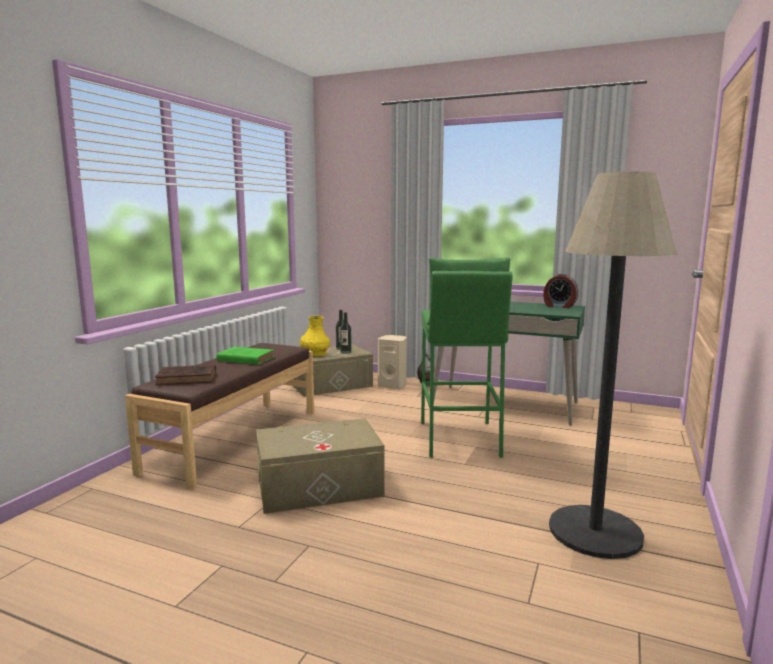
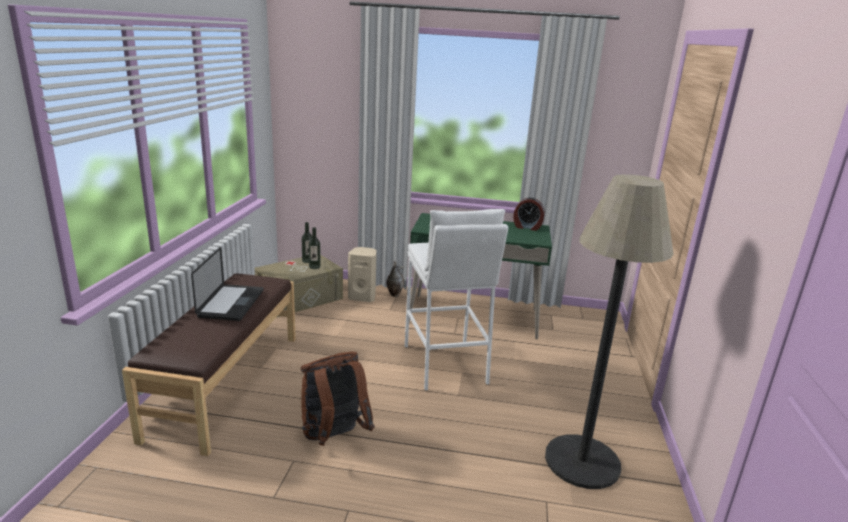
camera: 15 degrees left, 10 degrees up
(188, 378) = (186, 341): brown book -> none
(244, 359) = (231, 303): green book -> laptop
(315, 353) = (282, 270): yellow vase -> none
(319, 486) = (333, 437): beige storage box -> brown backpack
(459, 439) = (445, 364): green stool -> white stool

